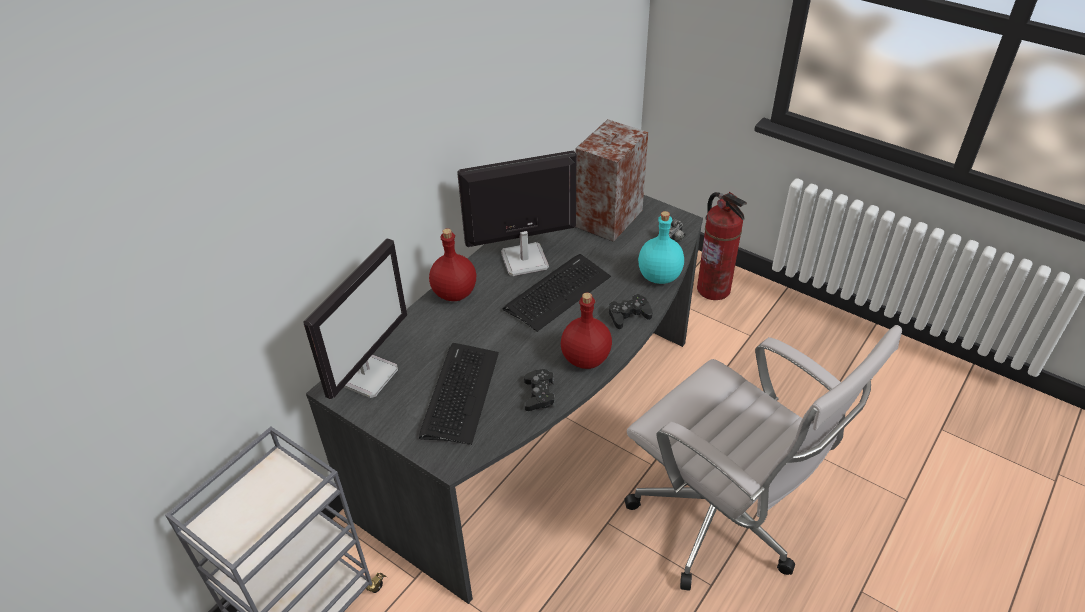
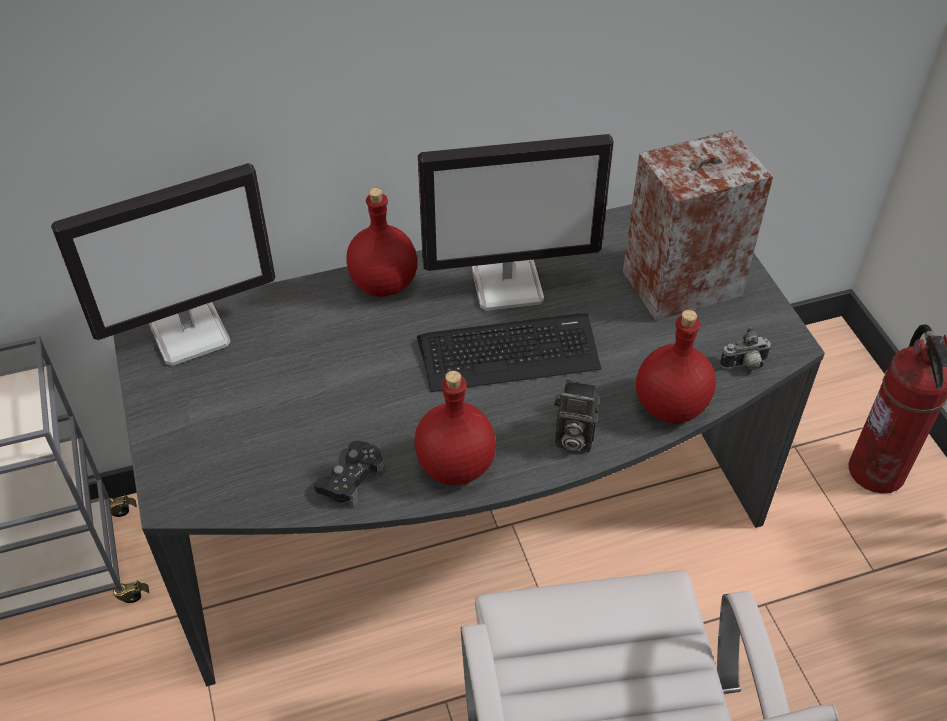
camera: 35 degrees right, 5 degrees up
(460, 393) = (263, 419): keyboard -> none
(523, 260) = (509, 285): monitor -> monitor turned 150 degrees clockwise
(629, 315) = (572, 438): black game controller -> camera
(658, 276) = (670, 405): turquoise bottle -> red bottle

